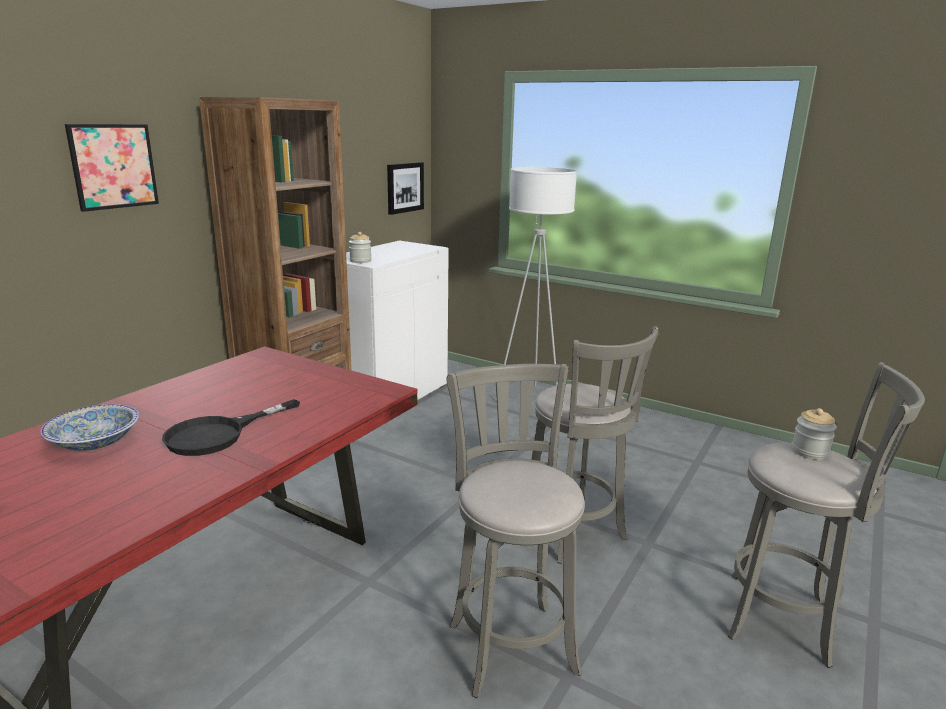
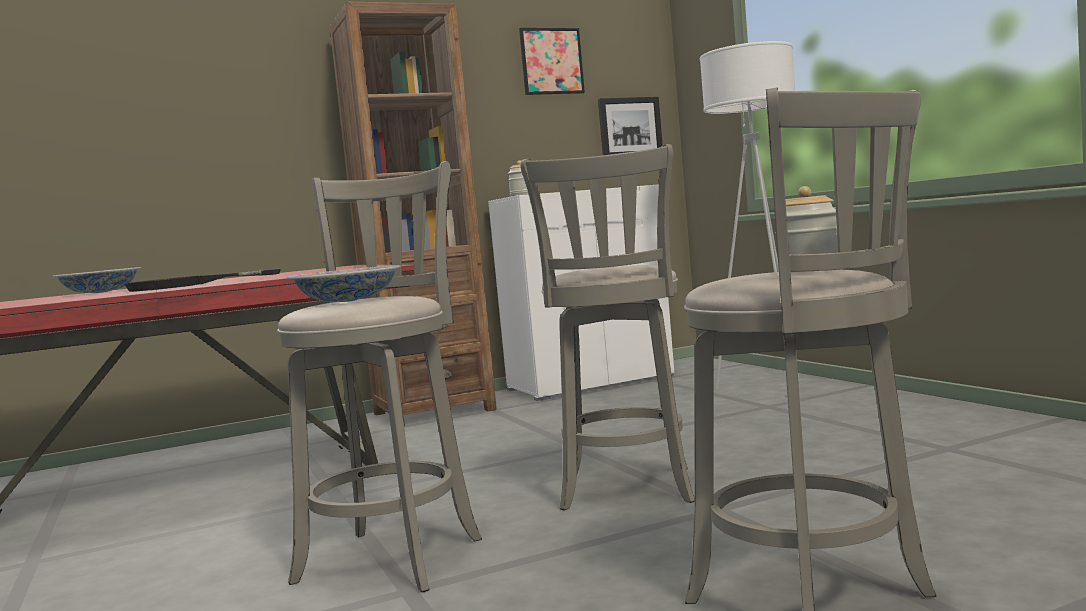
camera: 35 degrees right, 15 degrees down
(113, 166) = (242, 92): picture -> picture (551, 61)
(511, 484) = (347, 301): none -> bowl

